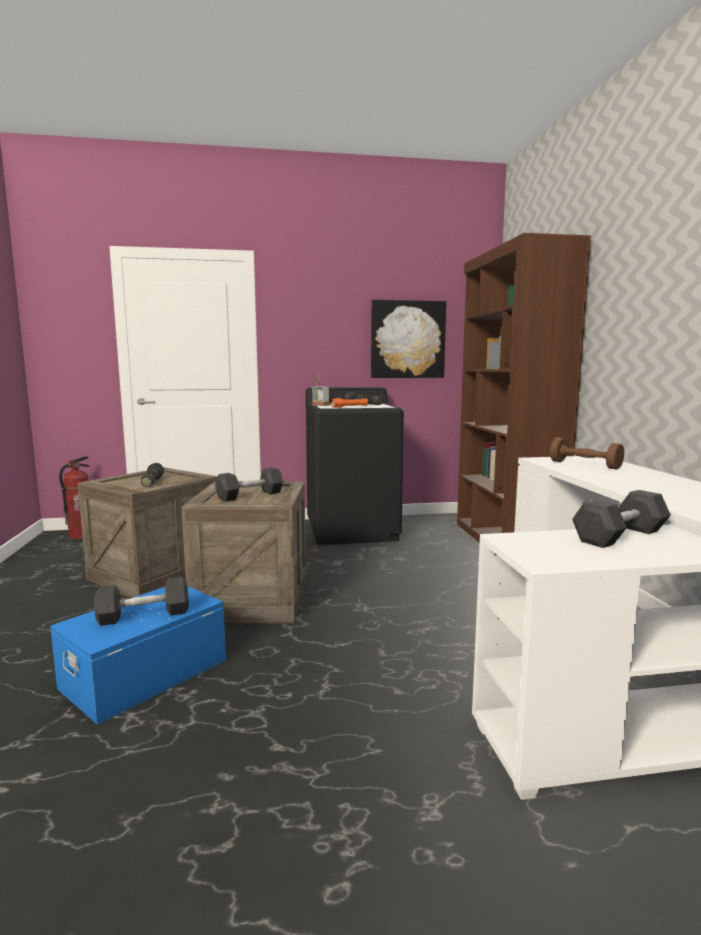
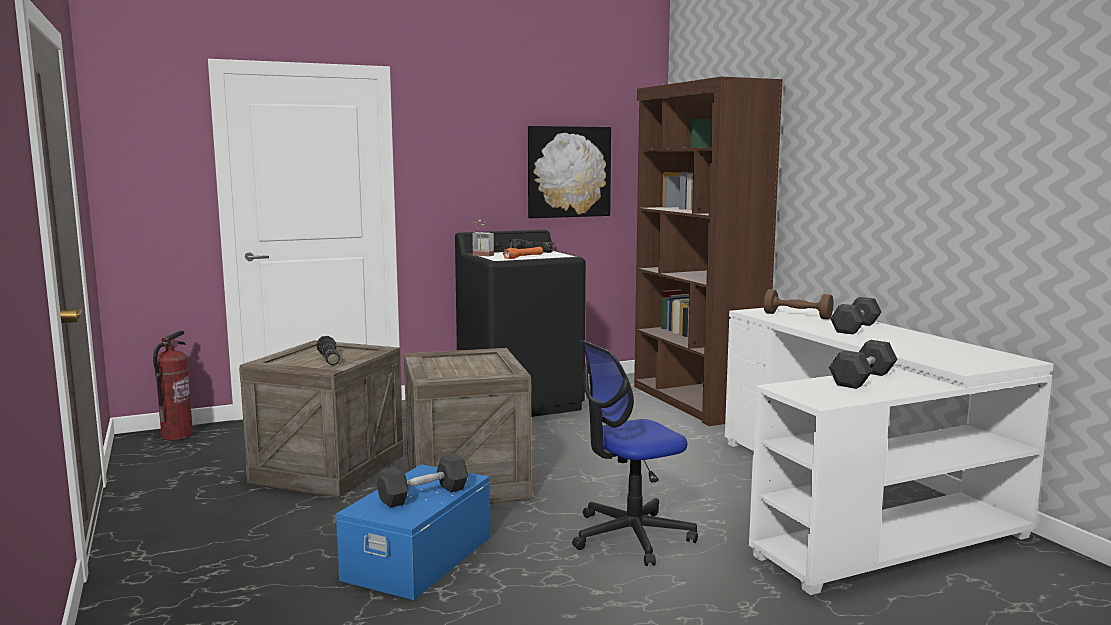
camera: 15 degrees left, 0 degrees up
(250, 495) = (467, 367): grey dumbbell -> grey dumbbell (855, 328)
(359, 679) = (631, 536): none -> office chair

